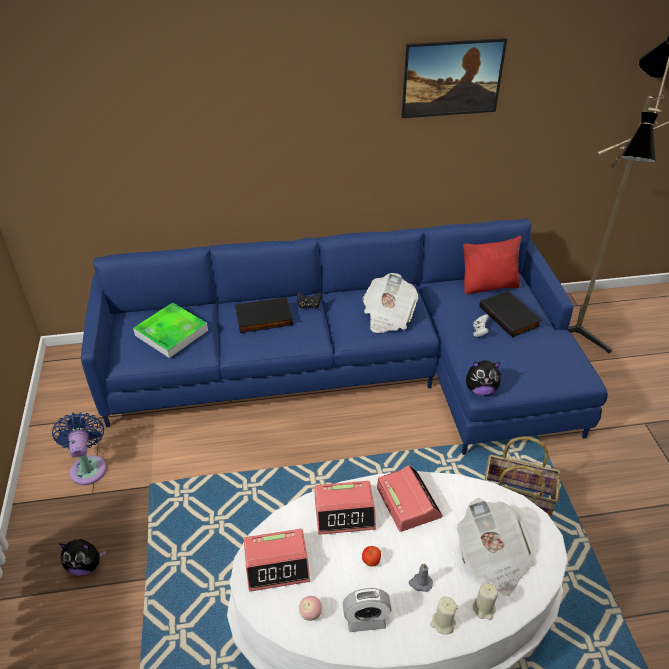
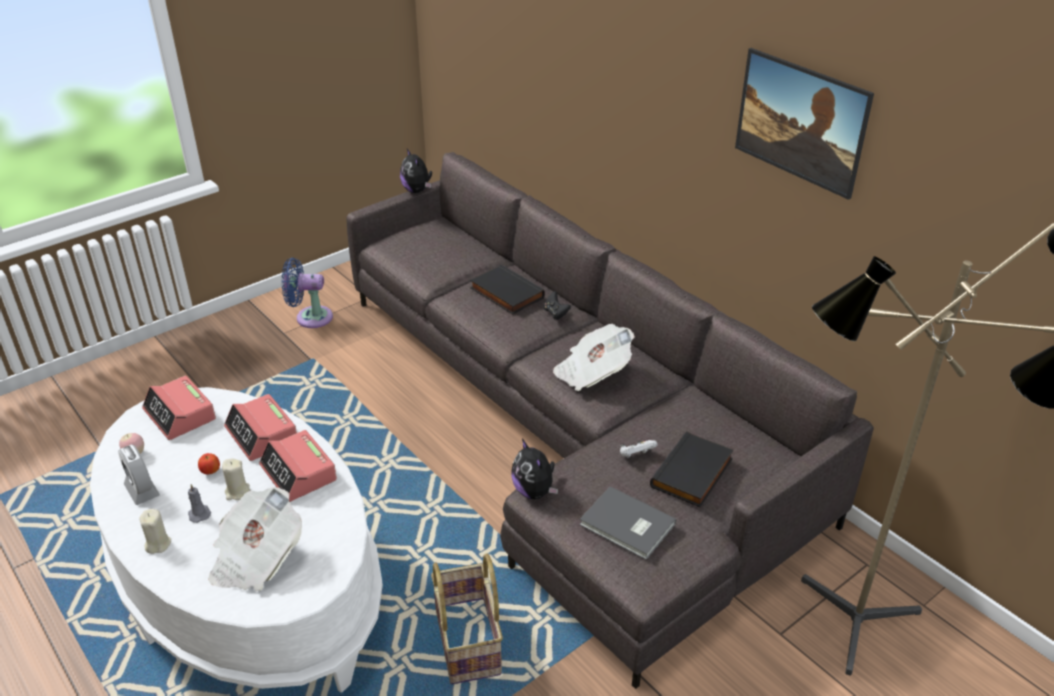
camera: 60 degrees right, 5 degrees down
(85, 566) = (209, 365): plush toy -> plush toy (417, 190)
(88, 467) = (310, 317): blue fan -> blue fan turned 135 degrees counterclockwise
(171, 333) = (436, 251): tray -> none
(355, 370) = (572, 429): blue sofa -> grey sofa
(408, 502) = (299, 473): alarm clock -> alarm clock turned 105 degrees clockwise
(484, 608) = (187, 570): beige candle -> beige candle (237, 492)
(489, 286) = (745, 440): red pillow -> none
(539, 361) = (627, 526): none -> grey book

